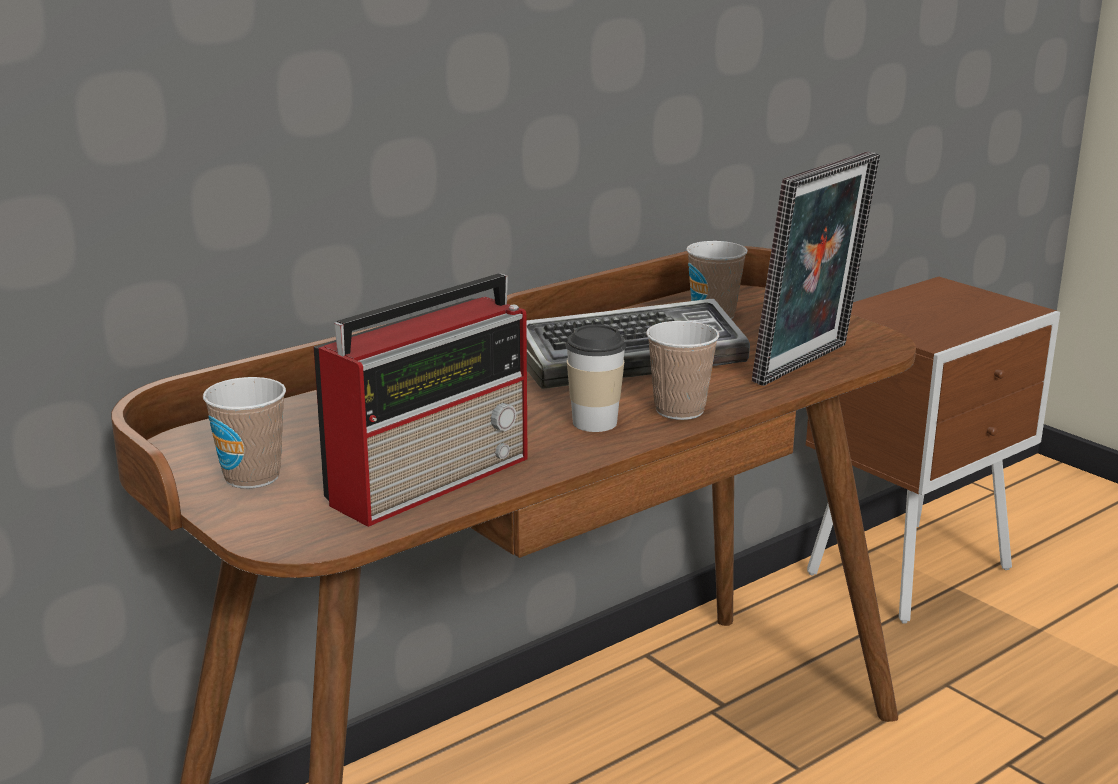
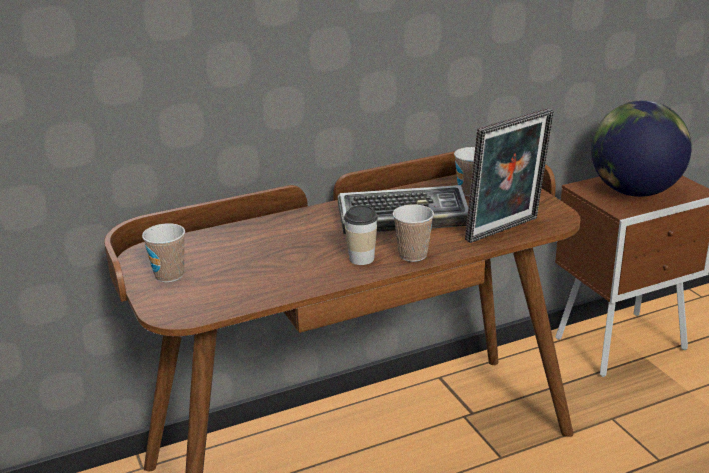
camera: 15 degrees right, 5 degrees up
(433, 478) = (258, 286): radio -> none
(931, 315) = (634, 191): none -> globe

